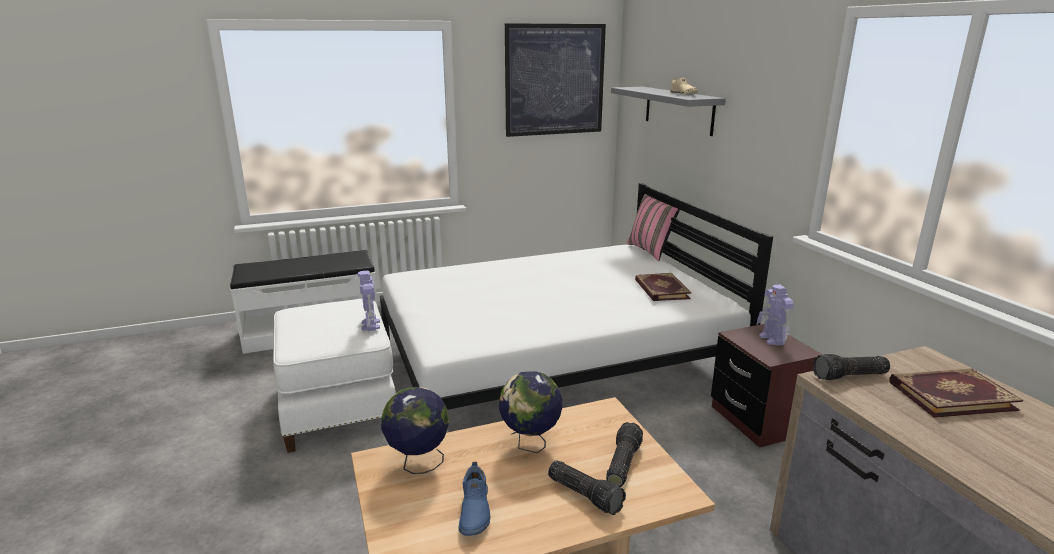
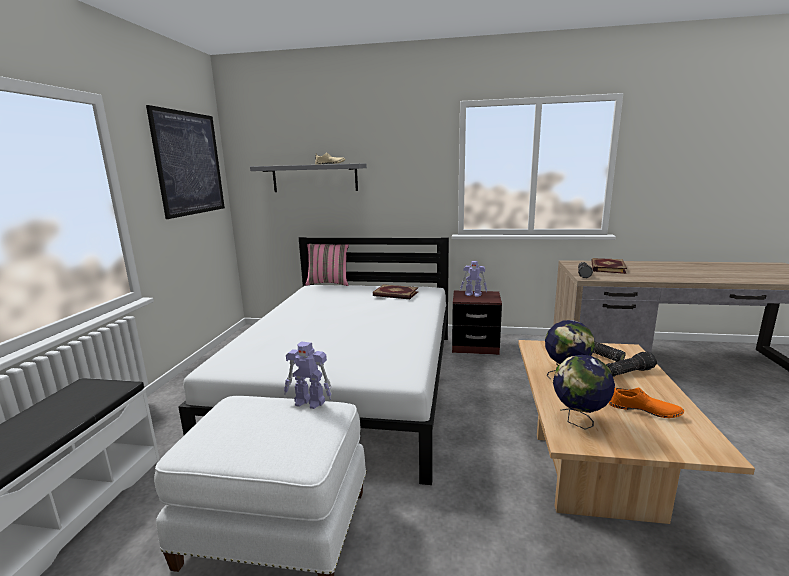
camera: 60 degrees left, 5 degrees down
(474, 511) = (644, 410): blue shoe -> orange shoe

